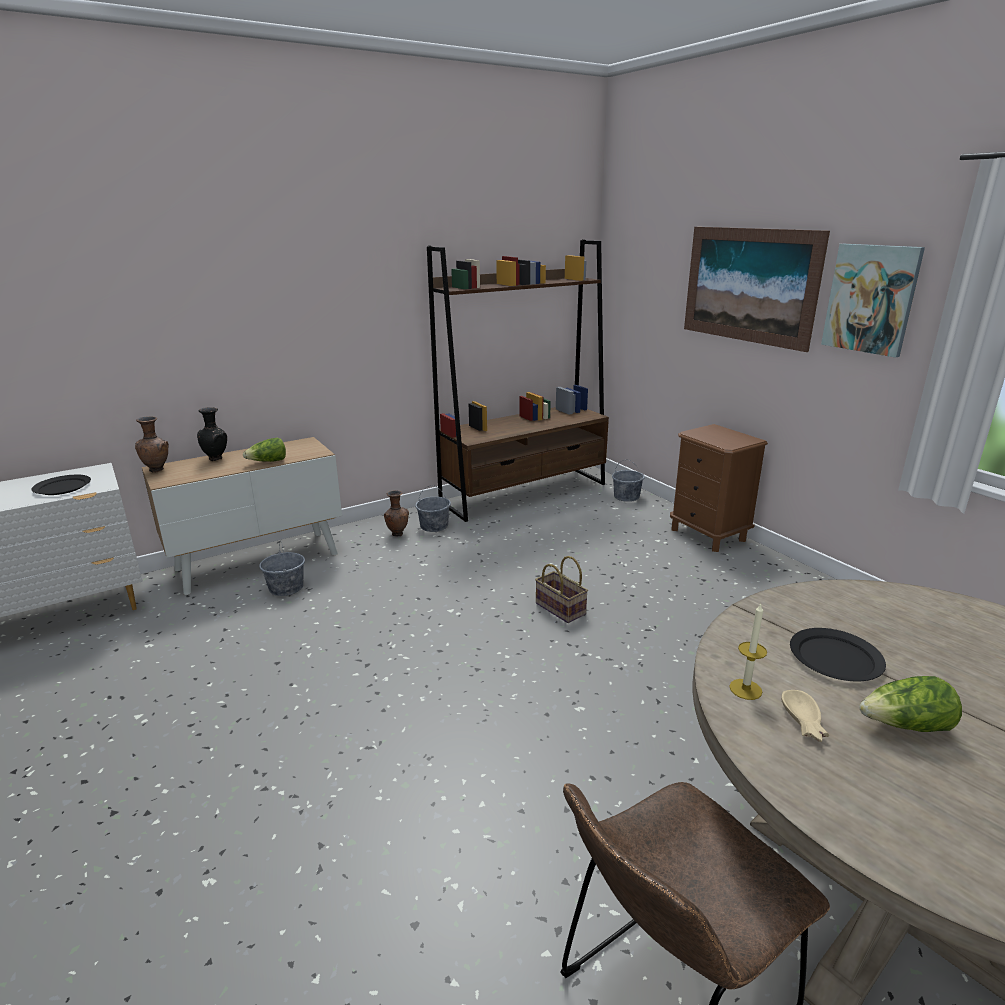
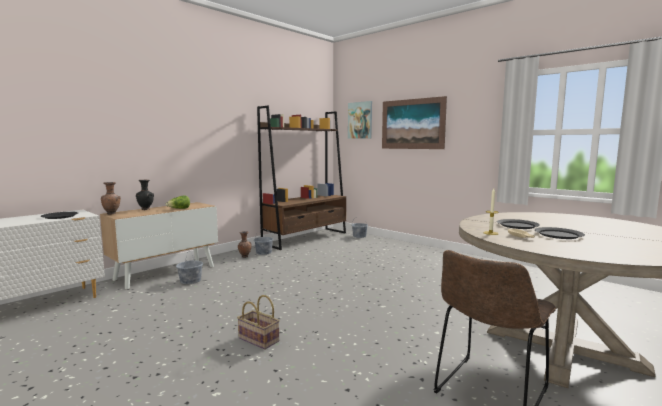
camera: 15 degrees left, 15 degrees down
(558, 608) = (350, 275): basket -> basket (257, 340)
(708, 535) = (407, 245): brown nightstand -> none
(871, 299) = (469, 122): picture -> picture (360, 120)
(905, 726) = (559, 235): lettuce -> black plate

